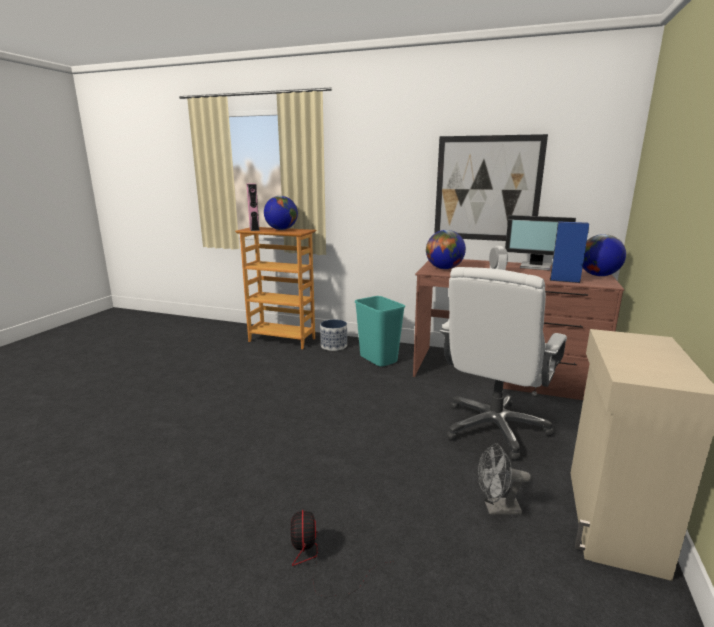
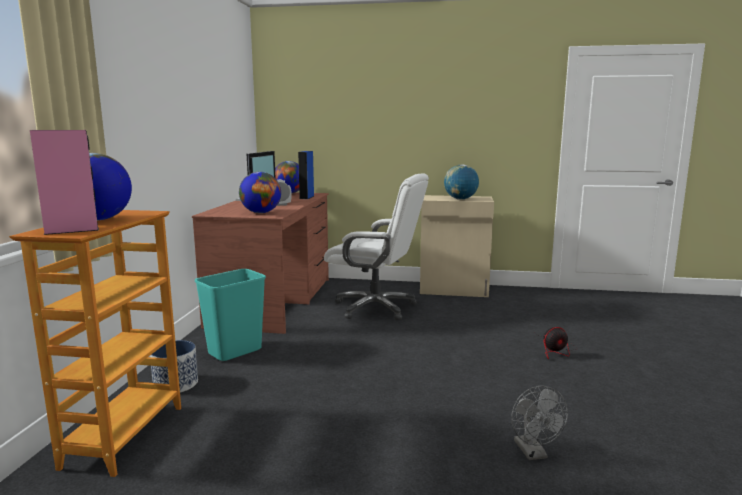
camera: 100 degrees left, 5 degrees down
(487, 189) = (207, 131): picture -> none
(496, 509) = (467, 310): grey fan -> grey fan (533, 453)
(627, 356) = (460, 199): none -> globe

